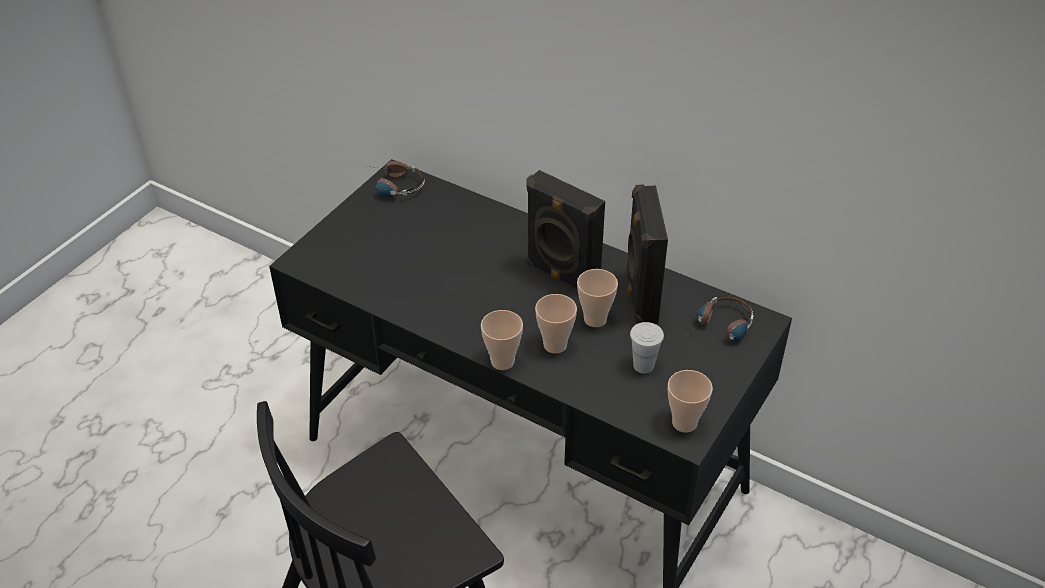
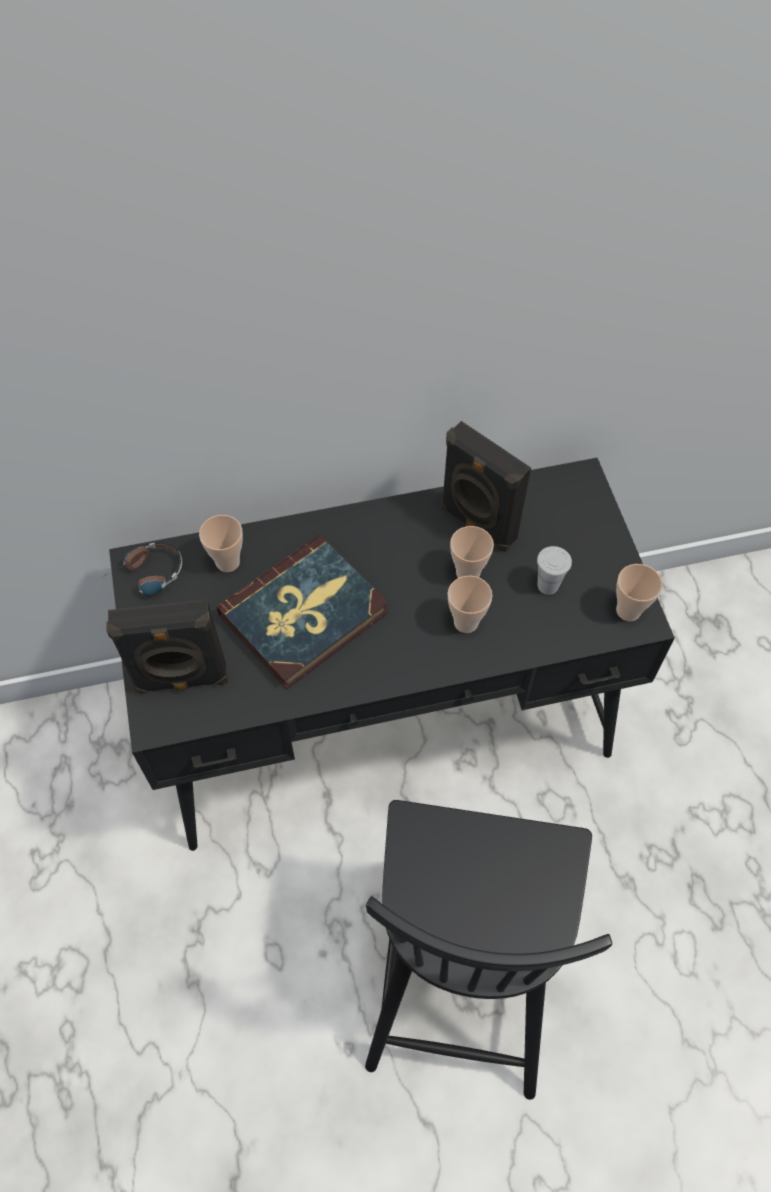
camera: 45 degrees left, 15 degrees up
(457, 267) = (304, 614): none -> book
(502, 361) = (445, 672): cup -> cup (228, 562)
(561, 276) = (397, 554): black speaker -> black speaker (181, 680)
(720, 329) = (563, 507): headphones -> none

